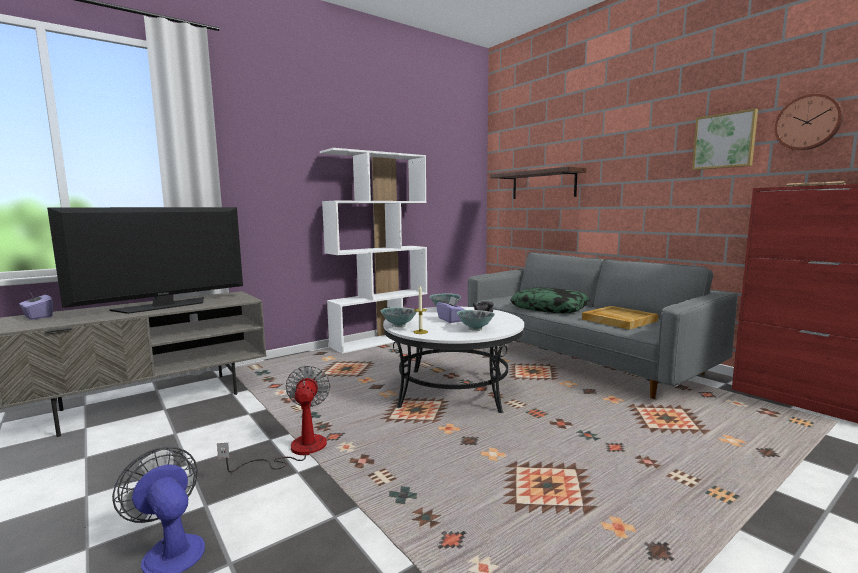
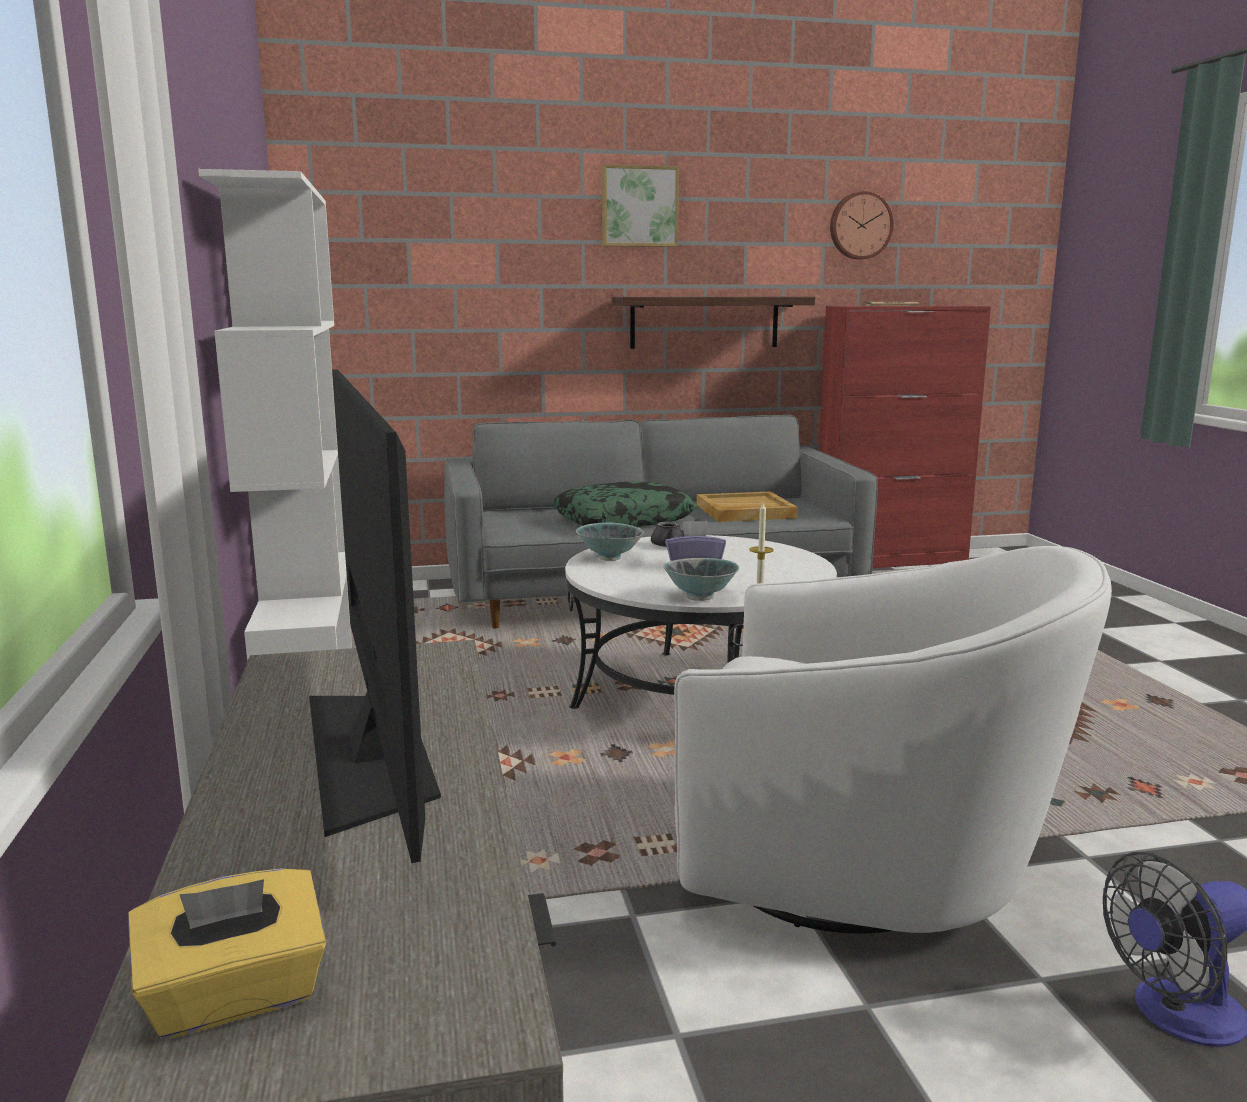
camera: 65 degrees left, 5 degrees up
(37, 317) = (235, 997): purple tissue box -> yellow tissue box
(296, 451) = (863, 869): fan -> white armchair
(475, 329) = (776, 564): bowl -> none
(543, 185) = (456, 281): shelf -> shelf (704, 322)
(724, 141) = (773, 235): picture -> picture (639, 206)

